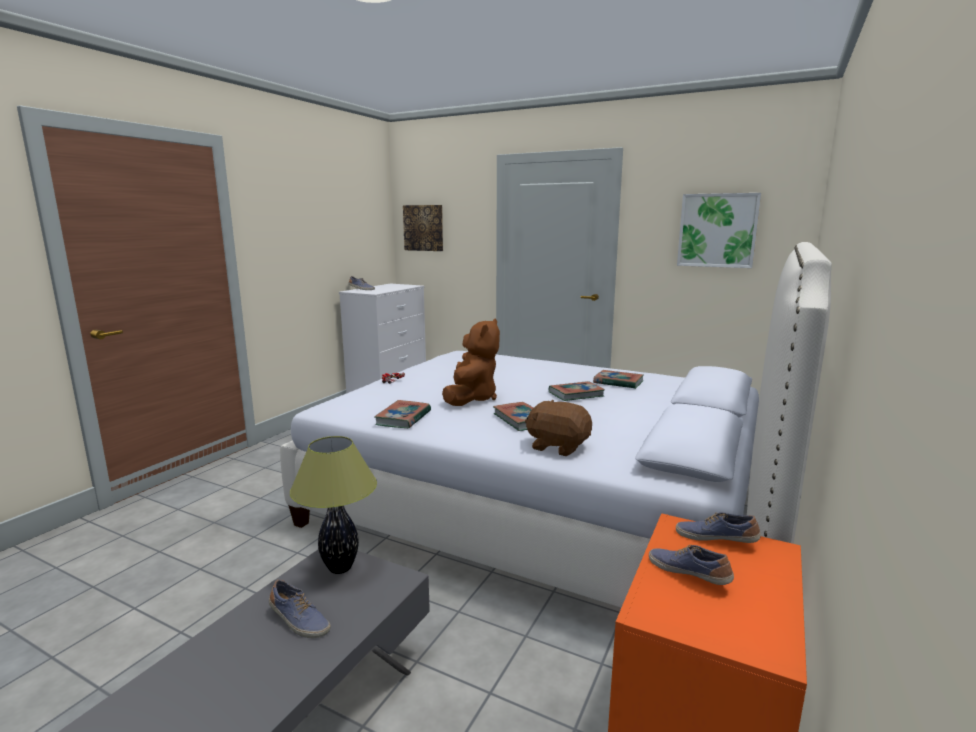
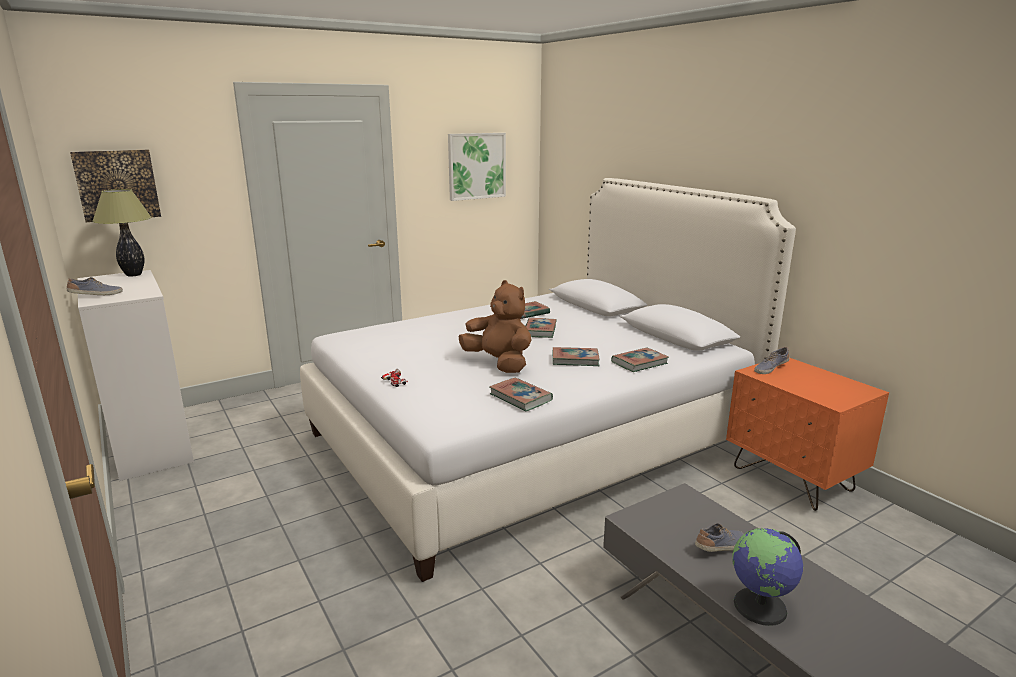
camera: 60 degrees left, 5 degrees up
(188, 668) = (761, 607): none -> globe
(340, 568) = (655, 517): table lamp -> table lamp (134, 275)
(558, 446) = (639, 363): brown plush toy -> book
(689, 573) = (802, 384): shoe -> none

